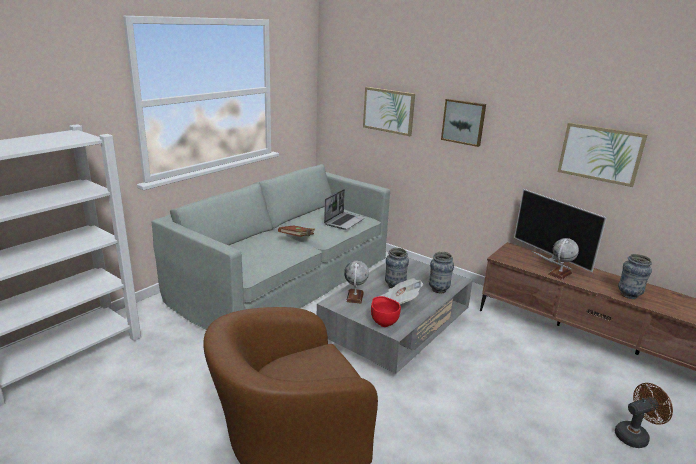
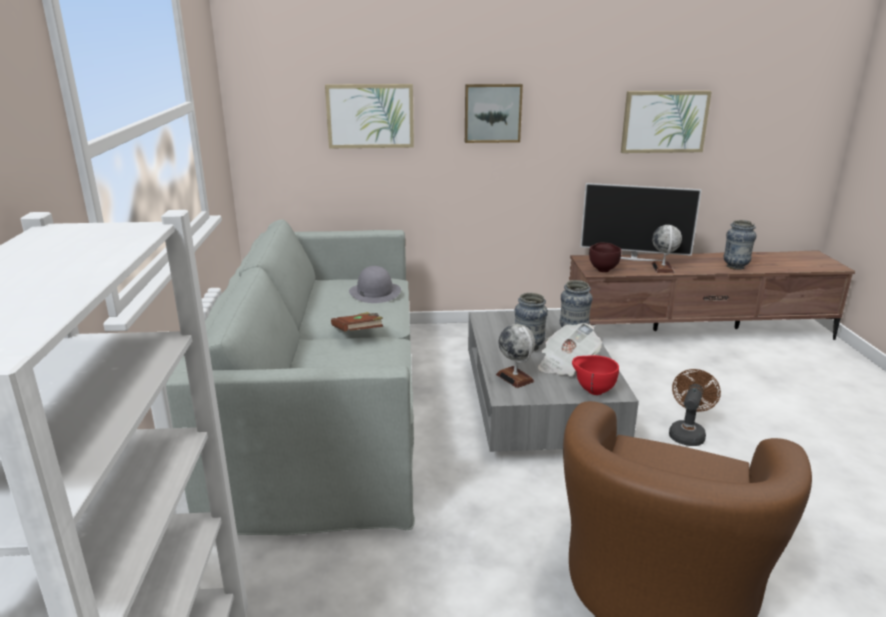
camera: 40 degrees left, 0 degrees up
(344, 221) = (374, 292): laptop -> grey hat
(509, 258) = (603, 270): none -> brown bowl
(634, 435) = (834, 395): brown fan -> brown fan (687, 433)

